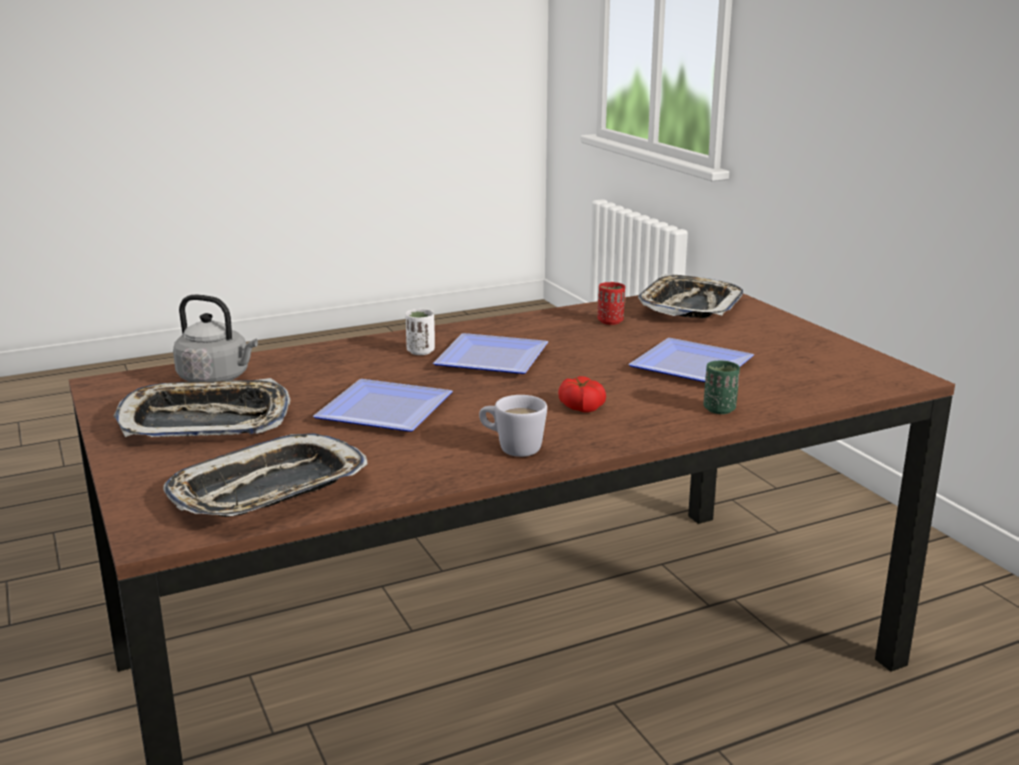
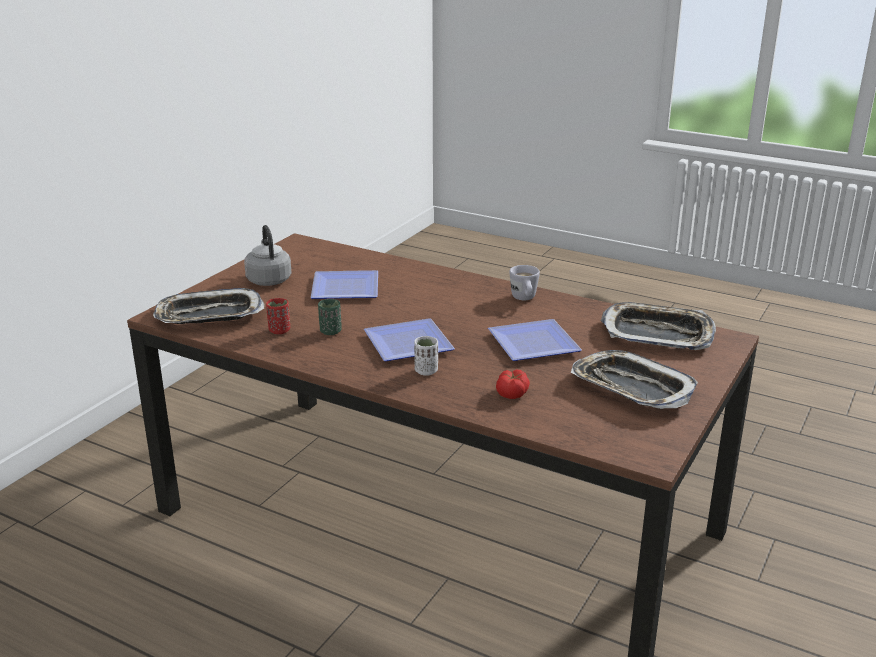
camera: 125 degrees left, 5 degrees up
(217, 378) = (577, 419): grey kettle -> grey kettle (268, 279)
(581, 407) = (449, 299): tomato -> tomato (512, 393)
(719, 409) = (404, 270): green cup -> green cup (330, 331)

